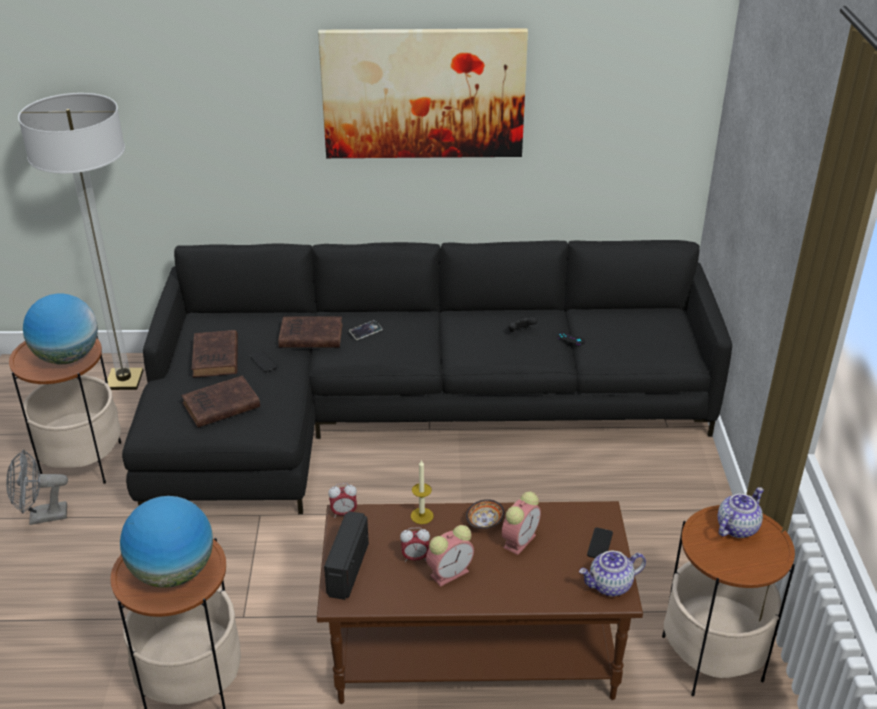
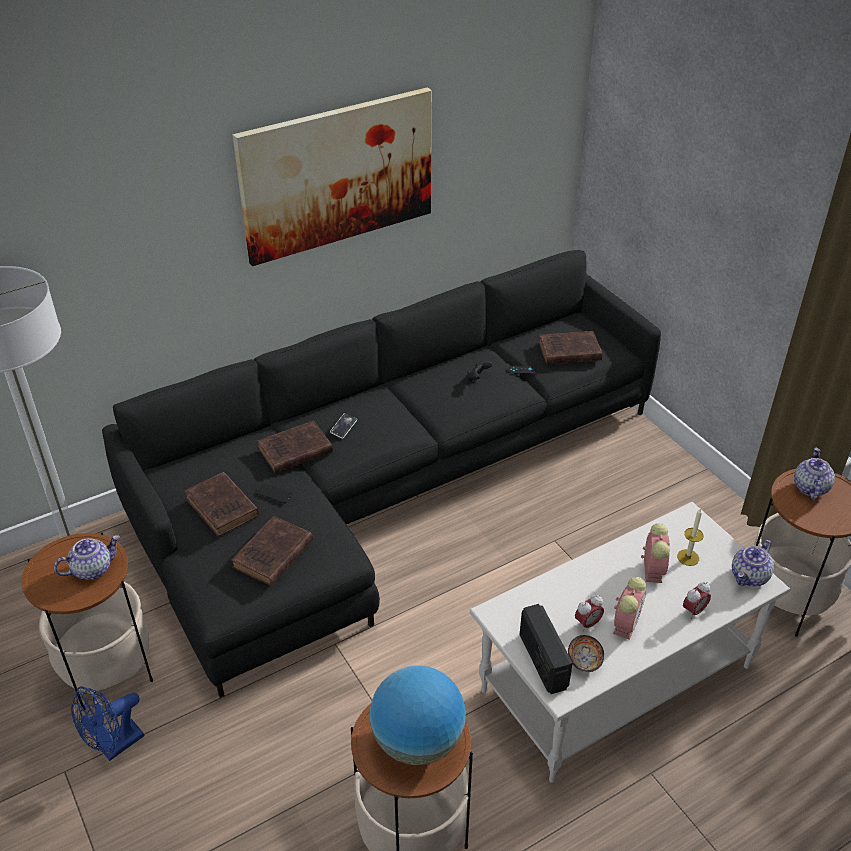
camera: 30 degrees left, 5 degrees up
(41, 517) = (115, 746): grey fan -> blue fan
(67, 357) = (92, 569): globe -> teapot
(344, 513) = (492, 610): alarm clock -> alarm clock (693, 611)
(422, 516) = (558, 583): candle -> candle (688, 557)
(475, 647) = (615, 676): brown coffee table -> white coffee table
(484, 522) = (612, 565): bowl -> bowl (584, 660)
(600, 544) = (712, 544): phone -> none
(630, 337) = (567, 351): none -> brown book

